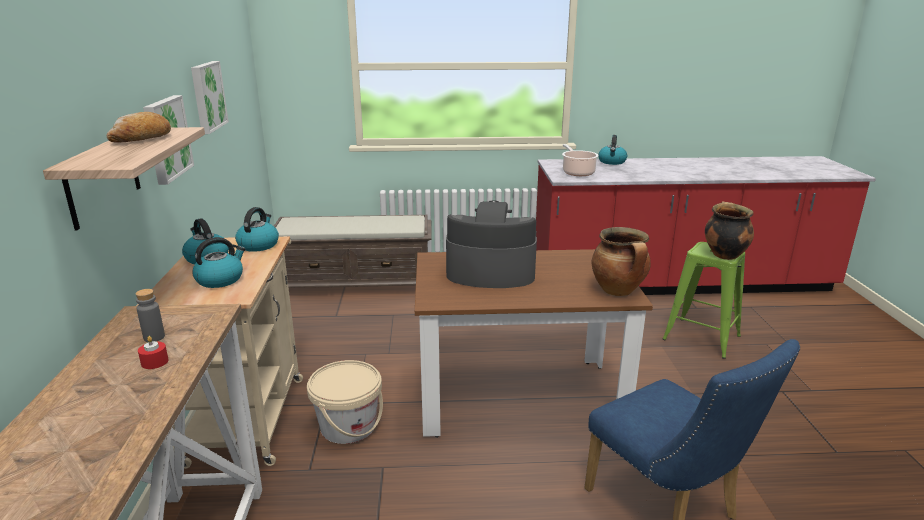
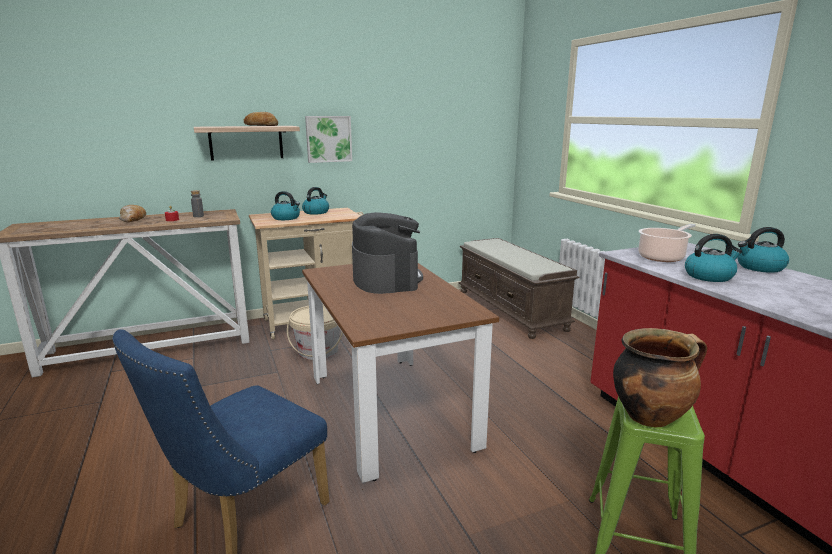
camera: 70 degrees right, 5 degrees down
(84, 408) = (133, 220): none -> bread
(207, 96) = (403, 125): picture -> none
(258, 245) = (343, 215): kettle -> kettle (709, 276)
(619, 291) = (378, 325): cooking pot -> none

